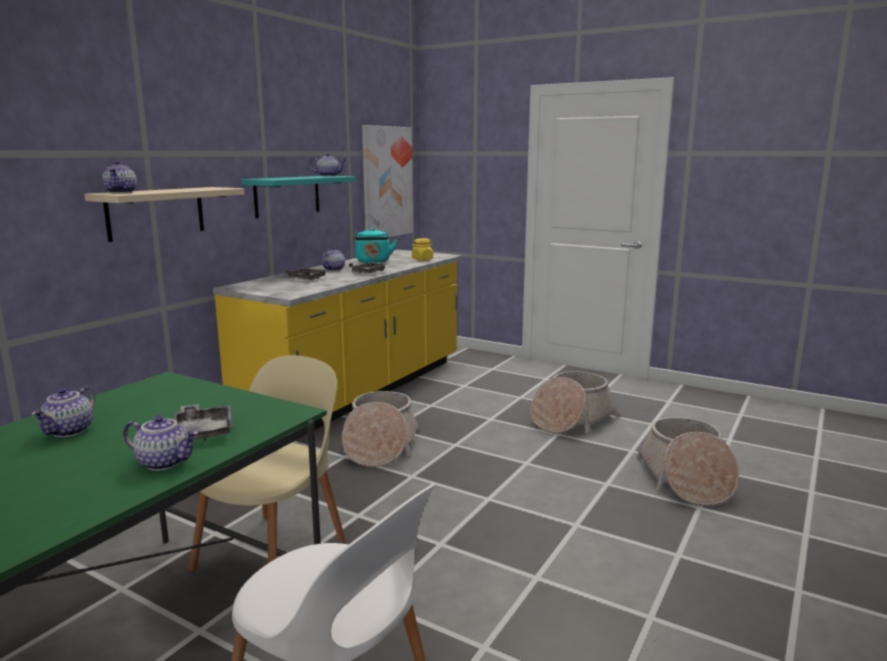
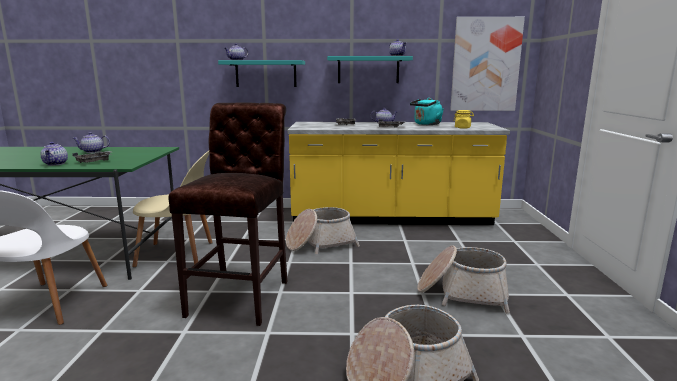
camera: 60 degrees right, 0 degrees up
(156, 213) = (266, 74): beige shelf -> turquoise shelf
(474, 523) = (243, 295): none -> brown stool

